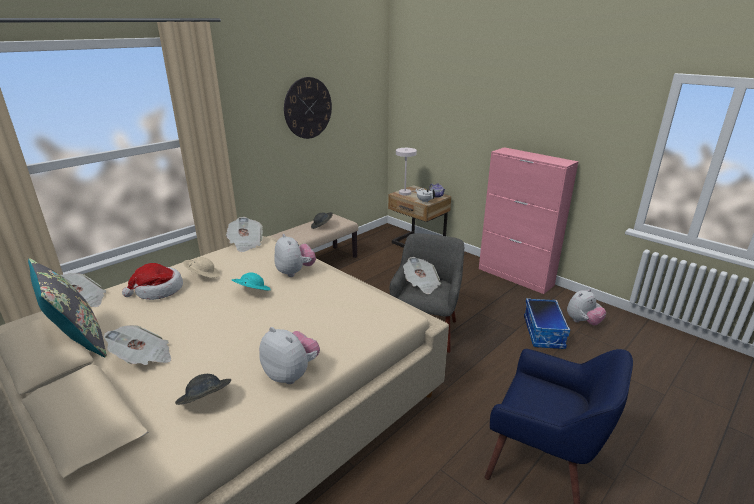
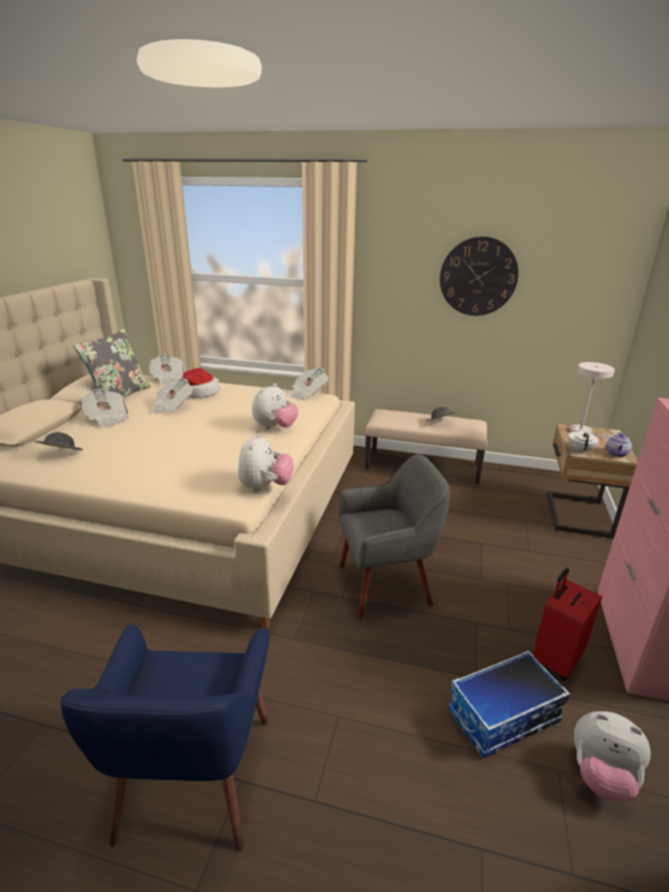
camera: 60 degrees right, 0 degrees up
(203, 276) = (234, 398): beige hat -> none
(252, 292) = (223, 423): turquoise hat -> none
(291, 374) = (105, 475): plush toy -> plush toy (265, 487)
(421, 284) = (385, 519): newspaper -> newspaper (172, 407)
(516, 302) = (555, 659): none -> red suitcase

